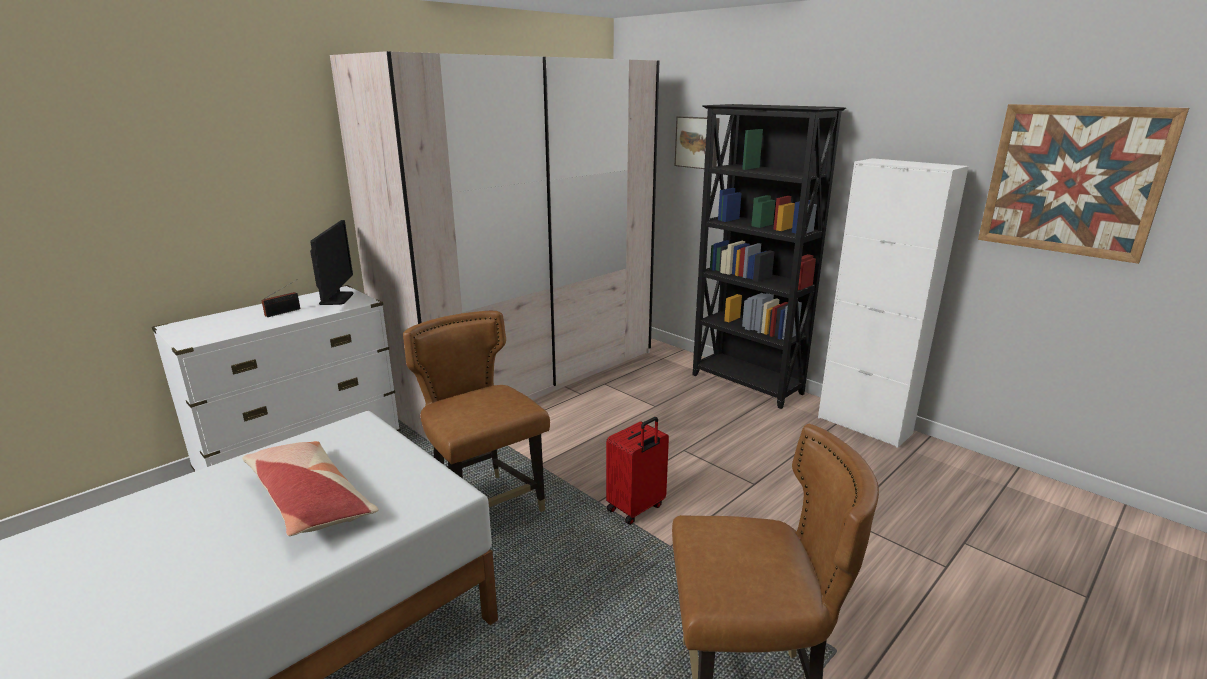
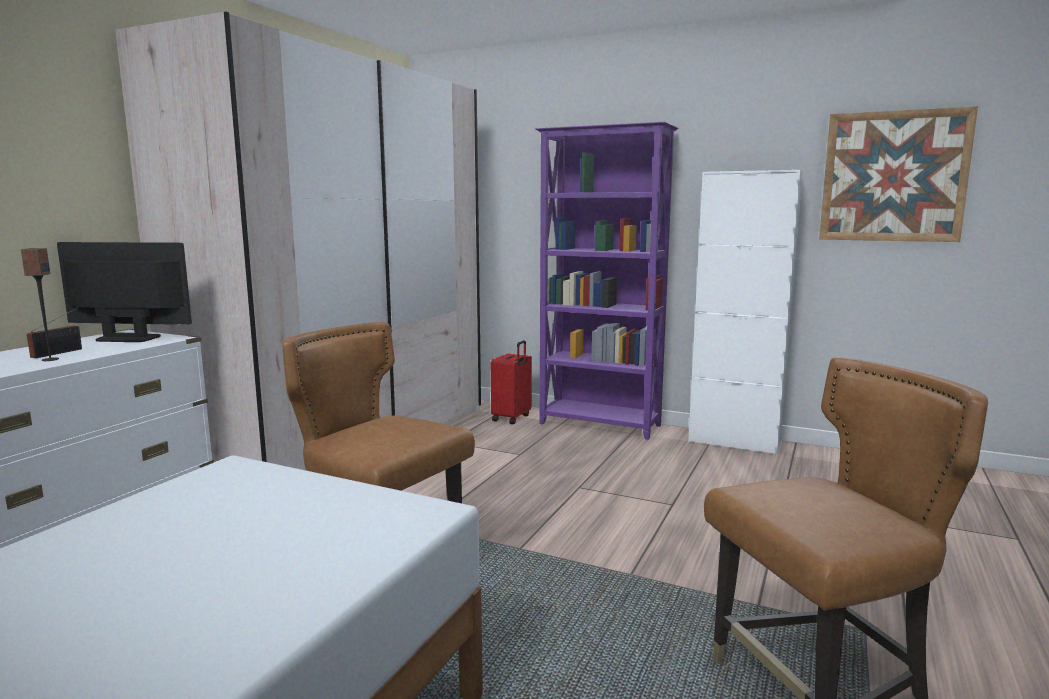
camera: 20 degrees left, 10 degrees down
(274, 320) = (50, 359): none -> speaker
(309, 499) = (227, 548): pillow -> none
(336, 298) = (128, 338): monitor -> monitor turned 60 degrees counterclockwise
(636, 508) = (568, 547): red suitcase -> red suitcase (512, 418)
(698, 142) = (518, 176): picture -> none
(746, 385) = (600, 425): black bookcase -> purple bookcase

